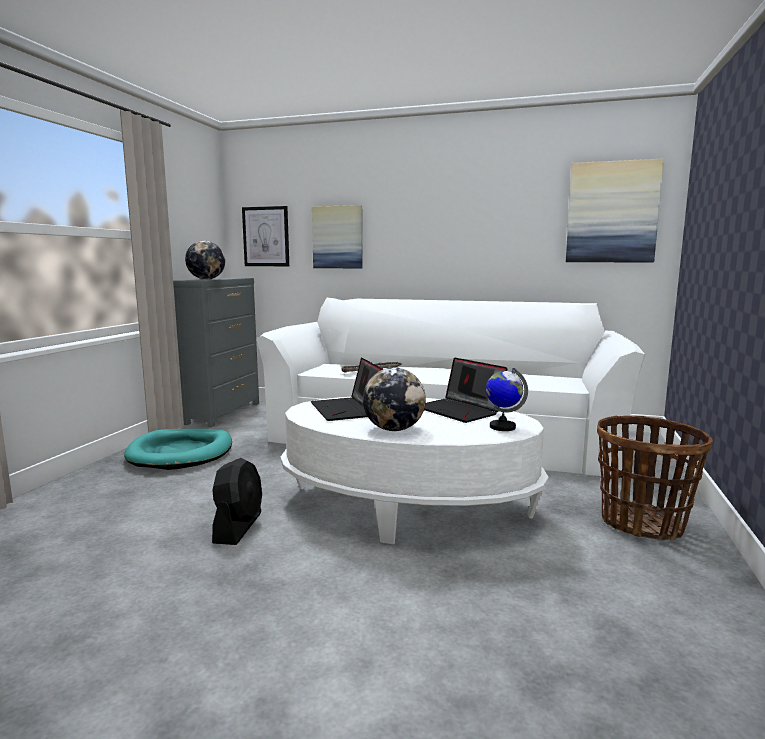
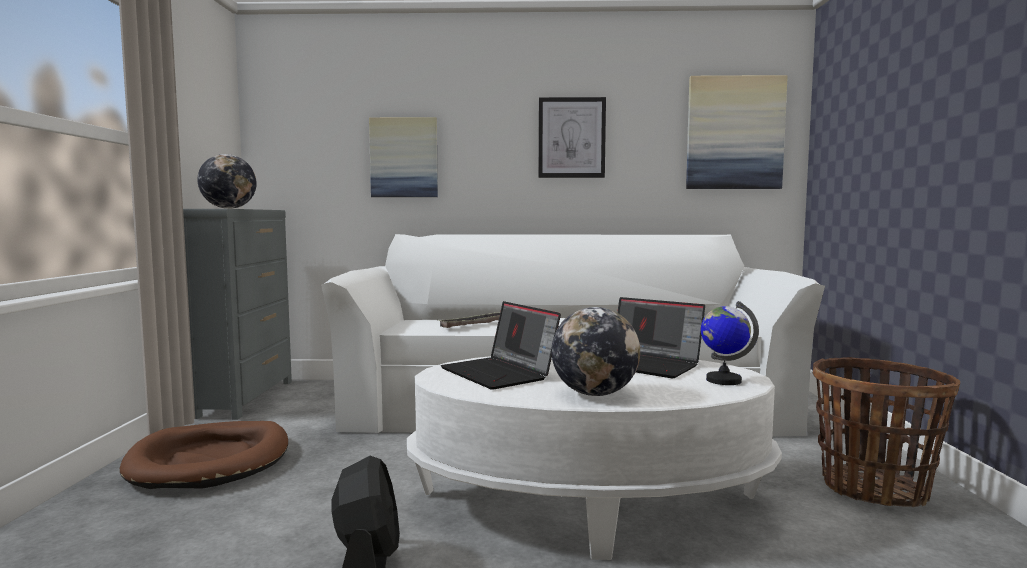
camera: 15 degrees left, 5 degrees down
(181, 453) = (210, 460): turquoise dog bed -> brown dog bed
(266, 236) = (302, 156): picture -> picture (571, 138)

